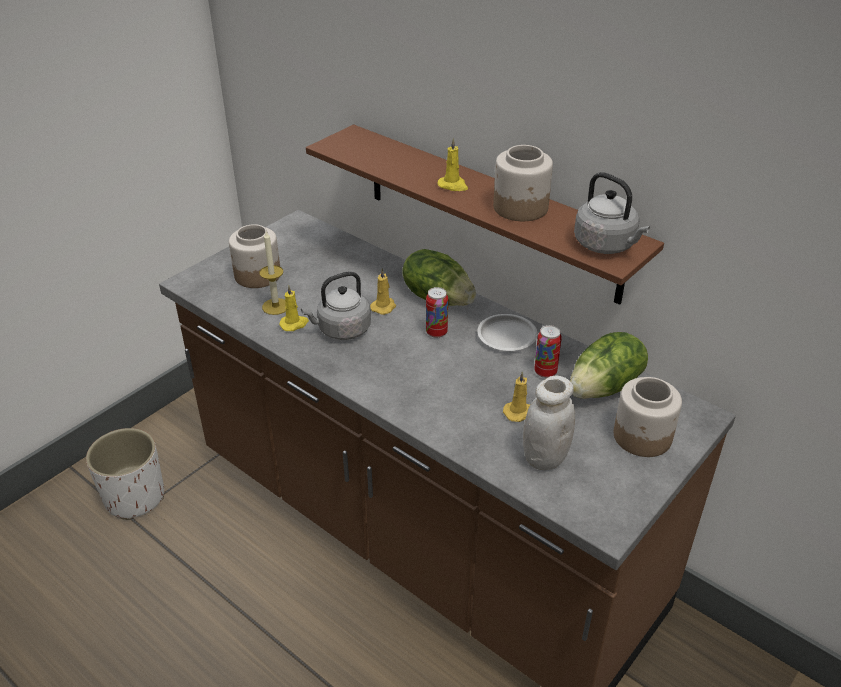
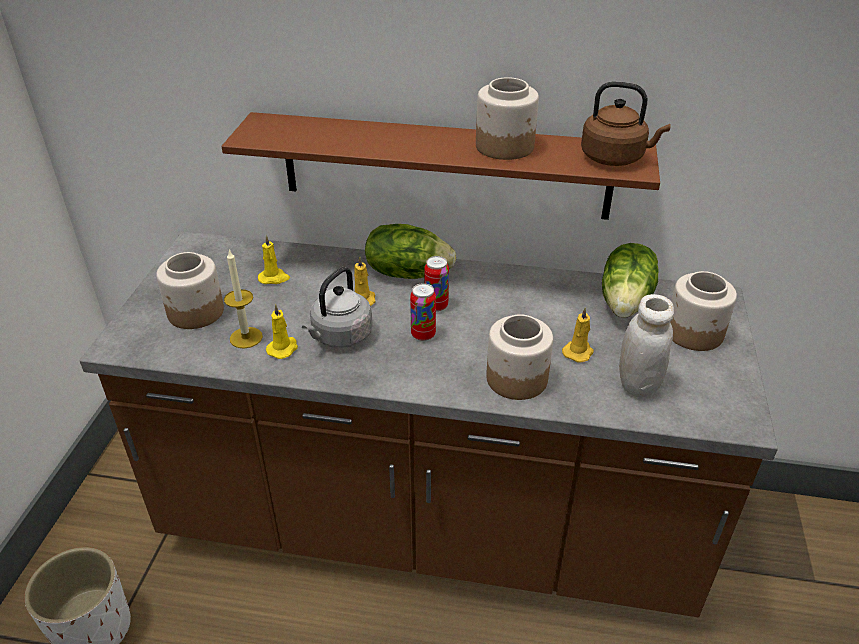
camera: 30 degrees left, 0 degrees up
(446, 413) = (516, 379): none -> jar
(453, 186) = (420, 144): yellow candle -> yellow candle (274, 278)
(506, 336) = (502, 287): white plate -> none
(545, 372) = (565, 307): can -> can (423, 335)
(607, 245) = (615, 158): grey kettle -> brown kettle

